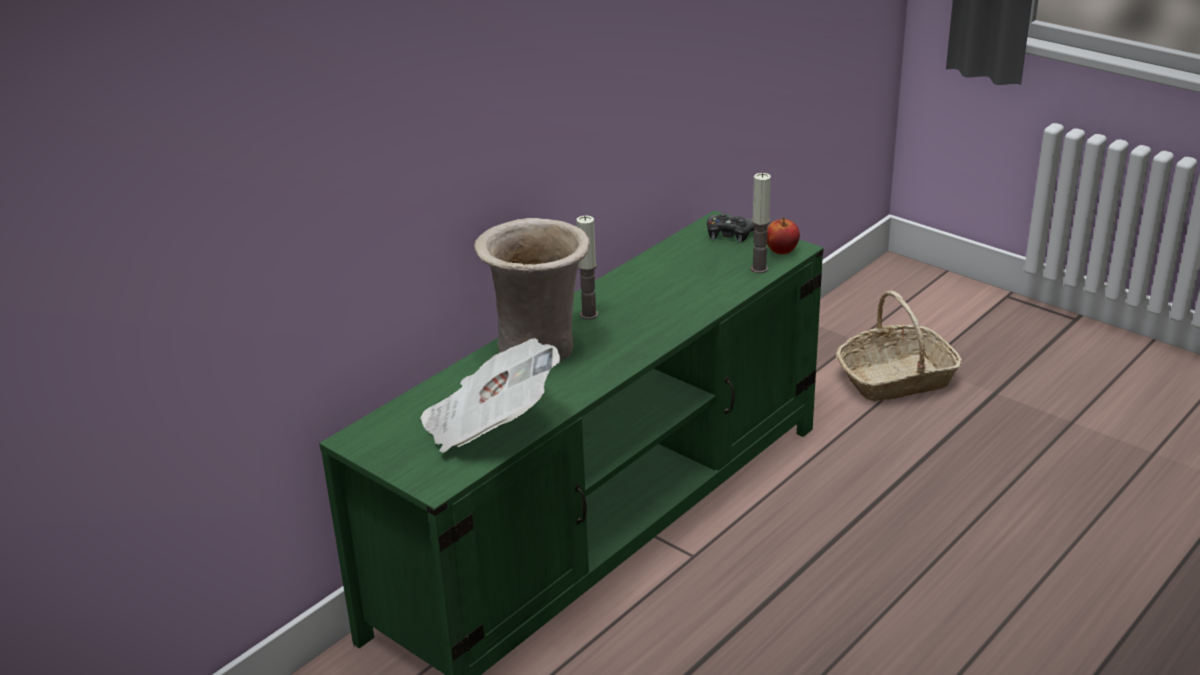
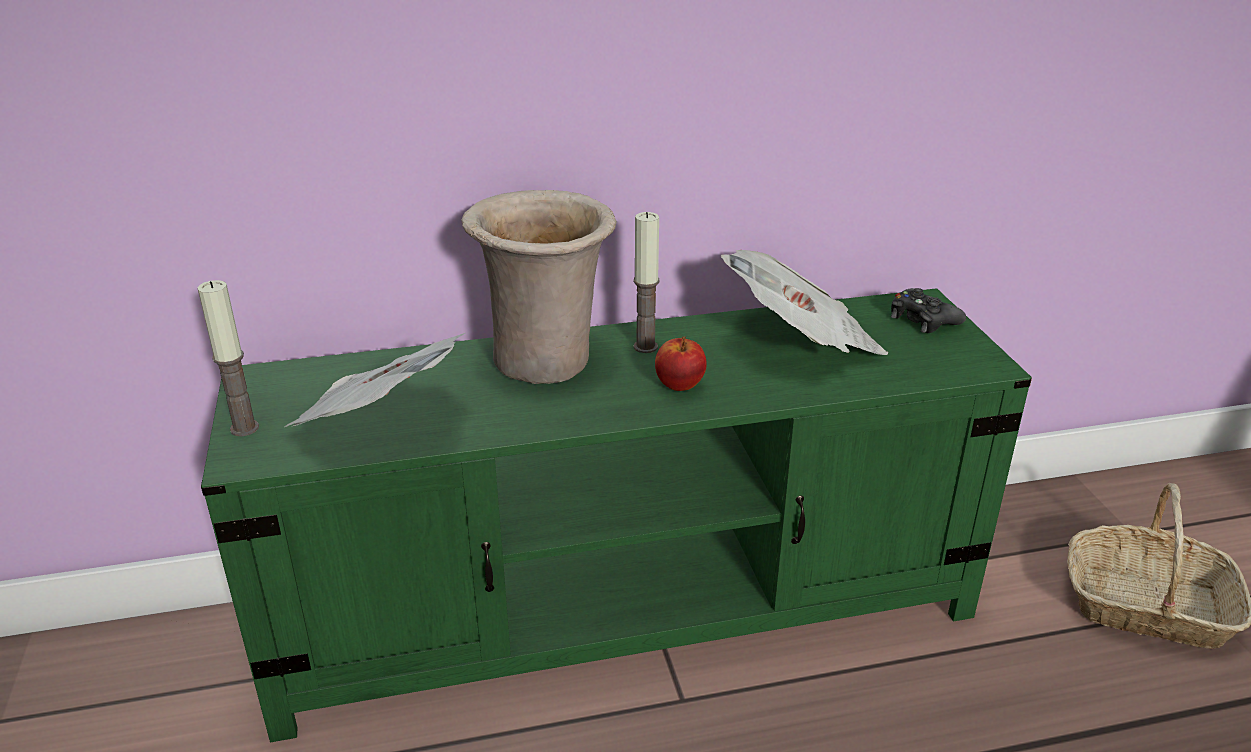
camera: 35 degrees right, 0 degrees up
(678, 275) = (802, 342): none -> newspaper
(759, 269) = (912, 371): candle -> candle (244, 428)
(781, 251) = (967, 361): apple -> apple (679, 385)

